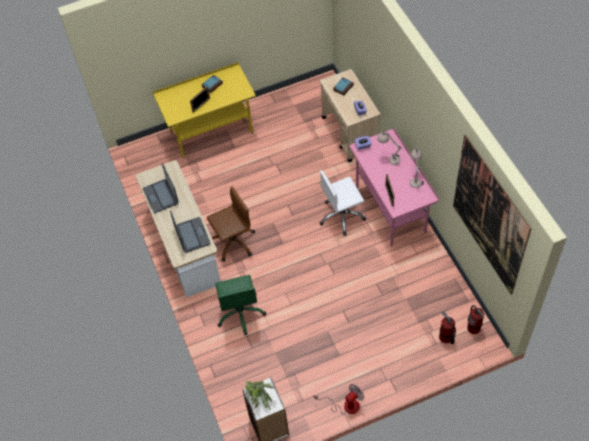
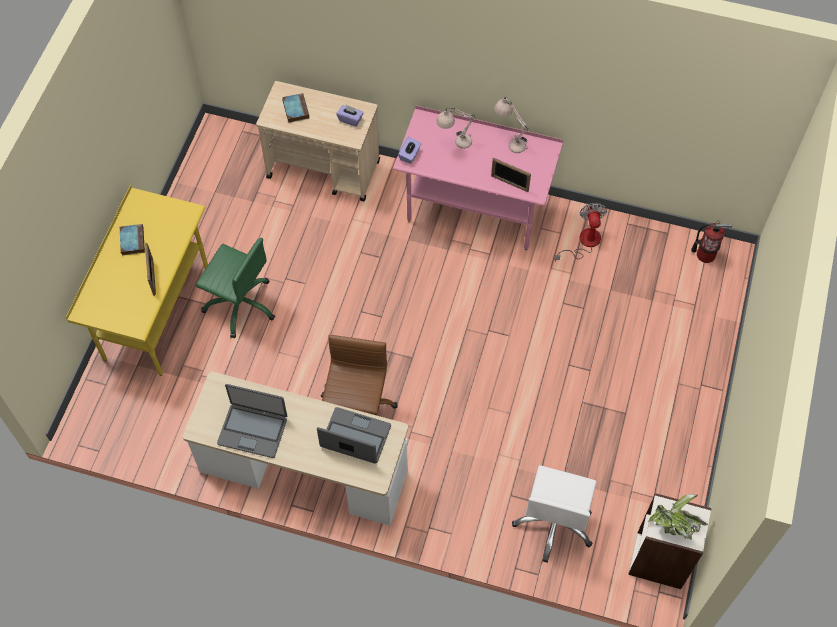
camera: 55 degrees left, 5 degrees up
(240, 313) = (471, 478): green office chair -> green office chair (240, 304)
(342, 216) = (435, 267): white office chair -> white office chair (554, 523)
(345, 405) = (698, 456): fan -> fan (584, 242)
(445, 337) = (694, 290): fire extinguisher -> none
(489, 216) = (698, 96): picture -> none

